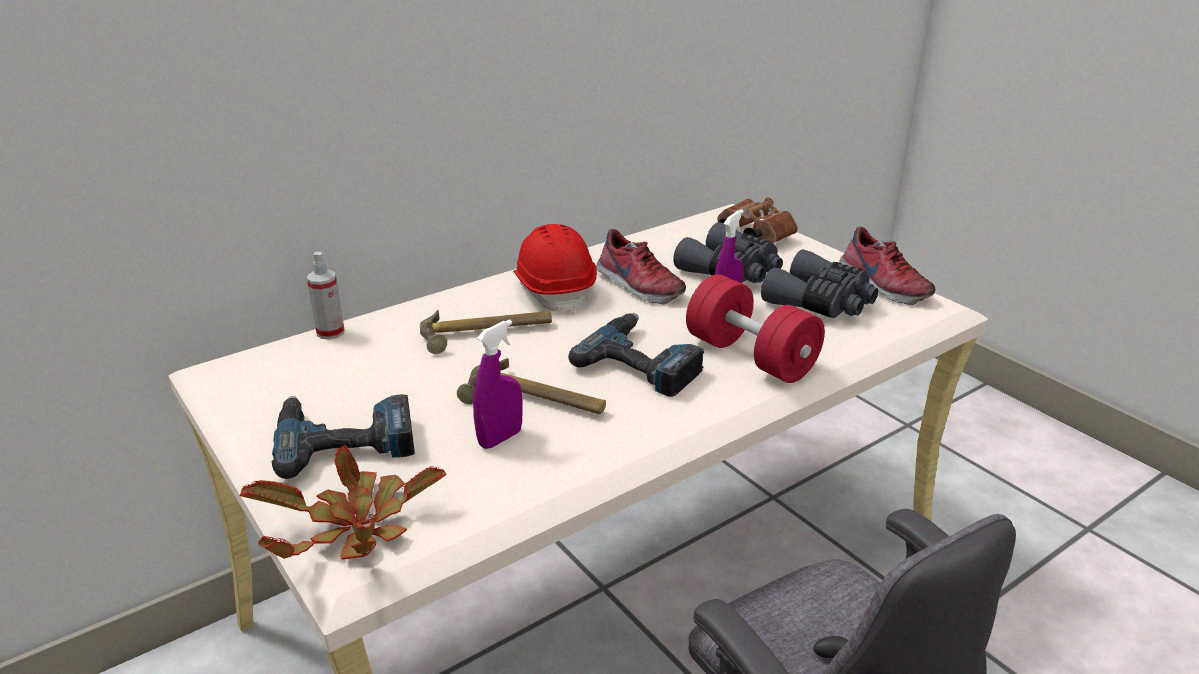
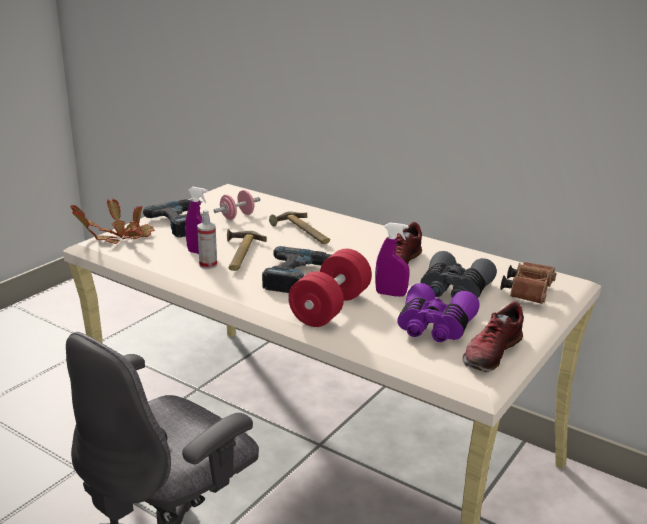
camera: 70 degrees right, 5 degrees down
(330, 332) = (277, 200): spray bottle -> spray bottle (208, 265)
(367, 379) = (237, 216): none -> pink dumbbell
(554, 290) = (370, 241): red hard hat -> none
(821, 303) = (434, 327): grey binoculars -> purple binoculars

